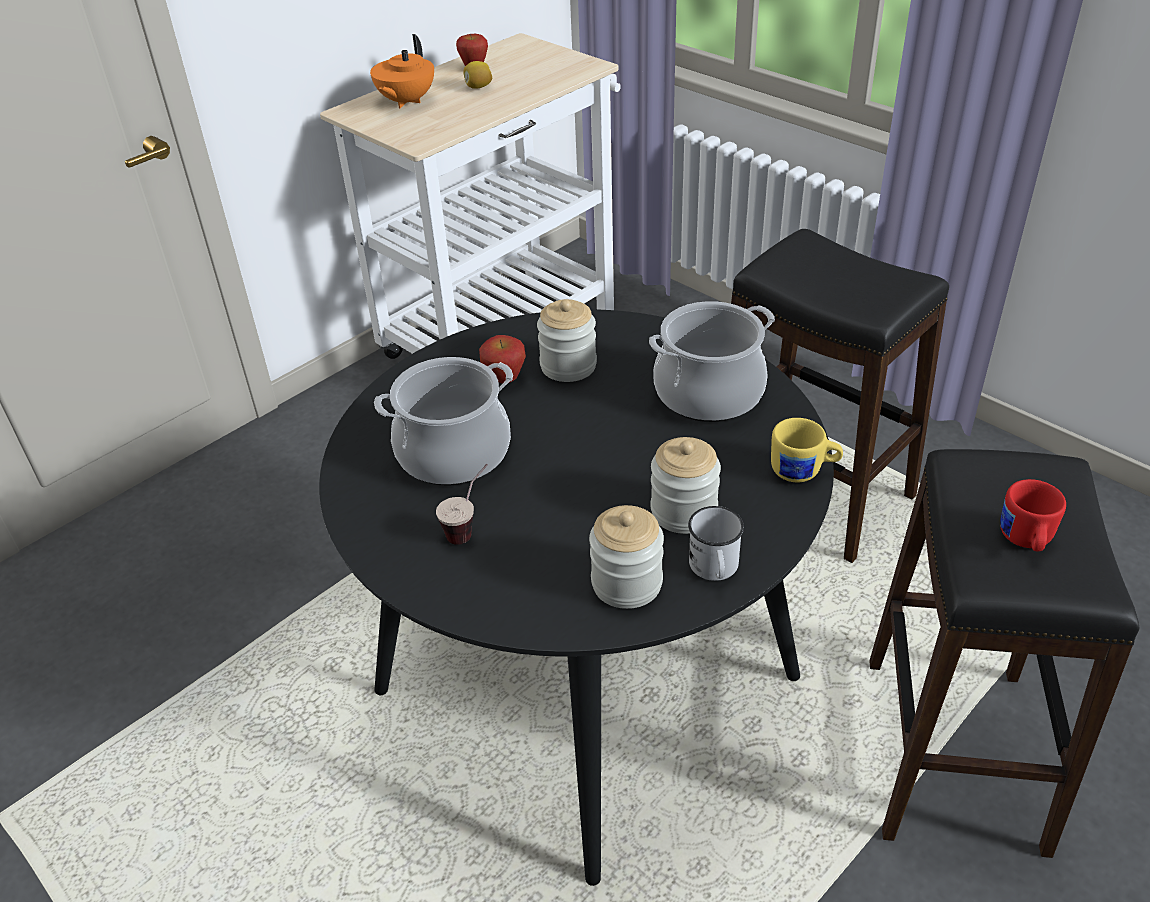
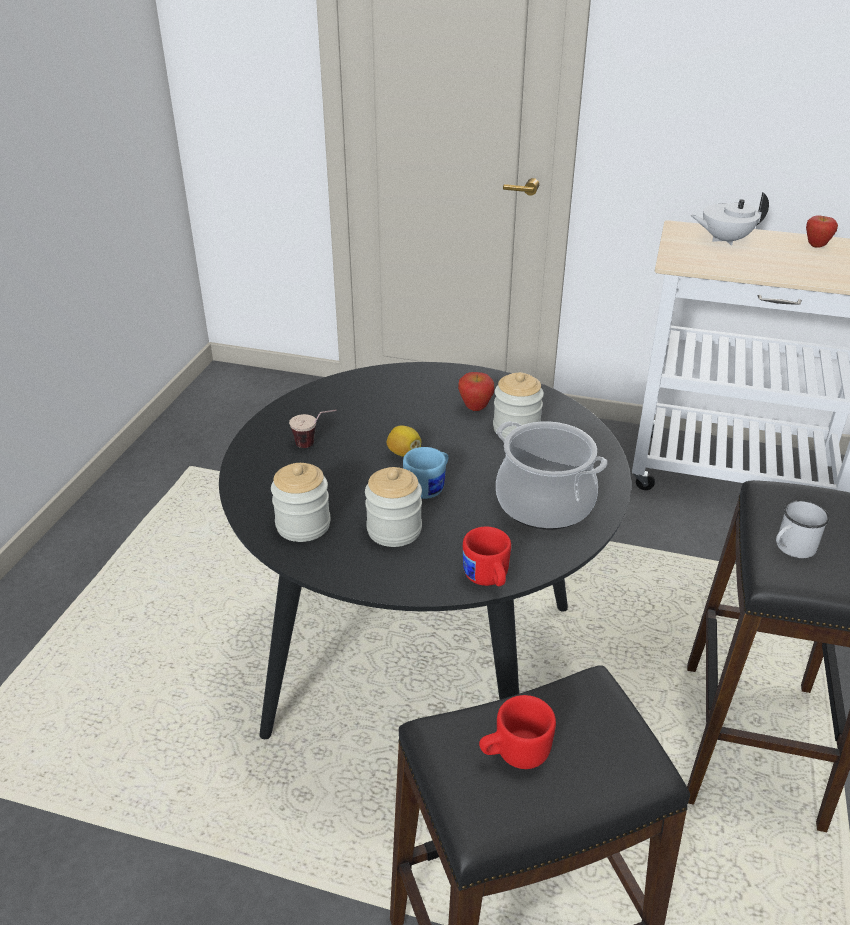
camera: 60 degrees right, 5 degrees down
(405, 102) = (724, 240): orange teapot -> white teapot
(453, 452) = (382, 414): cooking pot -> none
(478, 87) = (789, 257): lemon -> lemon (404, 453)
(625, 461) = (429, 487): none -> blue mug
(714, 569) = (342, 562): white mug -> white mug (791, 548)
(803, 471) = (487, 579): yellow mug -> red mug

